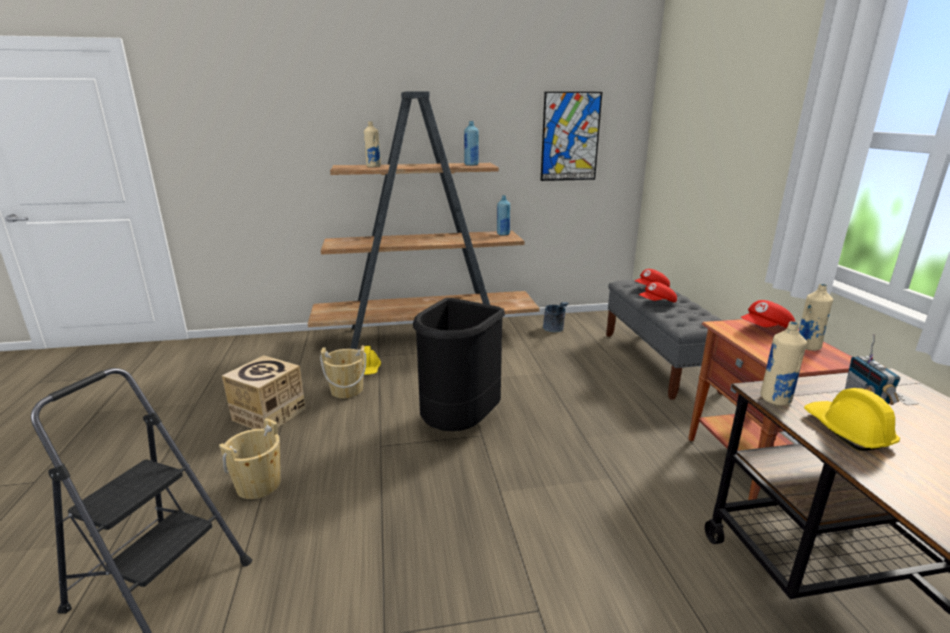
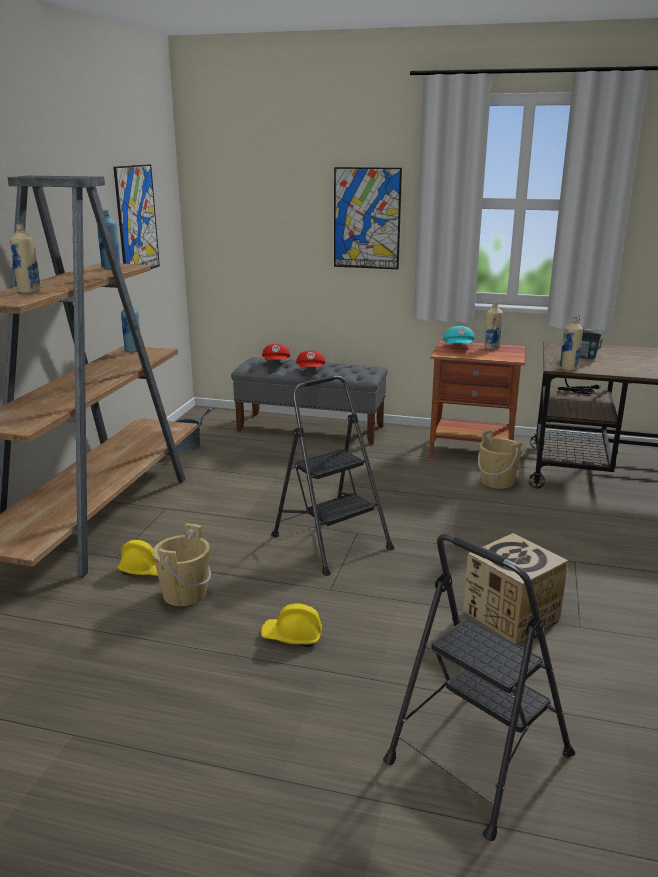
camera: 65 degrees left, 0 degrees up
(258, 485) = (345, 679): beige bucket -> beige bucket (497, 481)
(268, 415) = (186, 662): cardboard box -> cardboard box (511, 615)
(459, 425) = (329, 540): black trash can -> black step ladder
(762, 153) = (367, 218): none -> picture
(766, 329) = (459, 347): red cap -> turquoise cap
(846, 431) = (607, 367): yellow hard hat -> yellow hard hat (292, 636)

